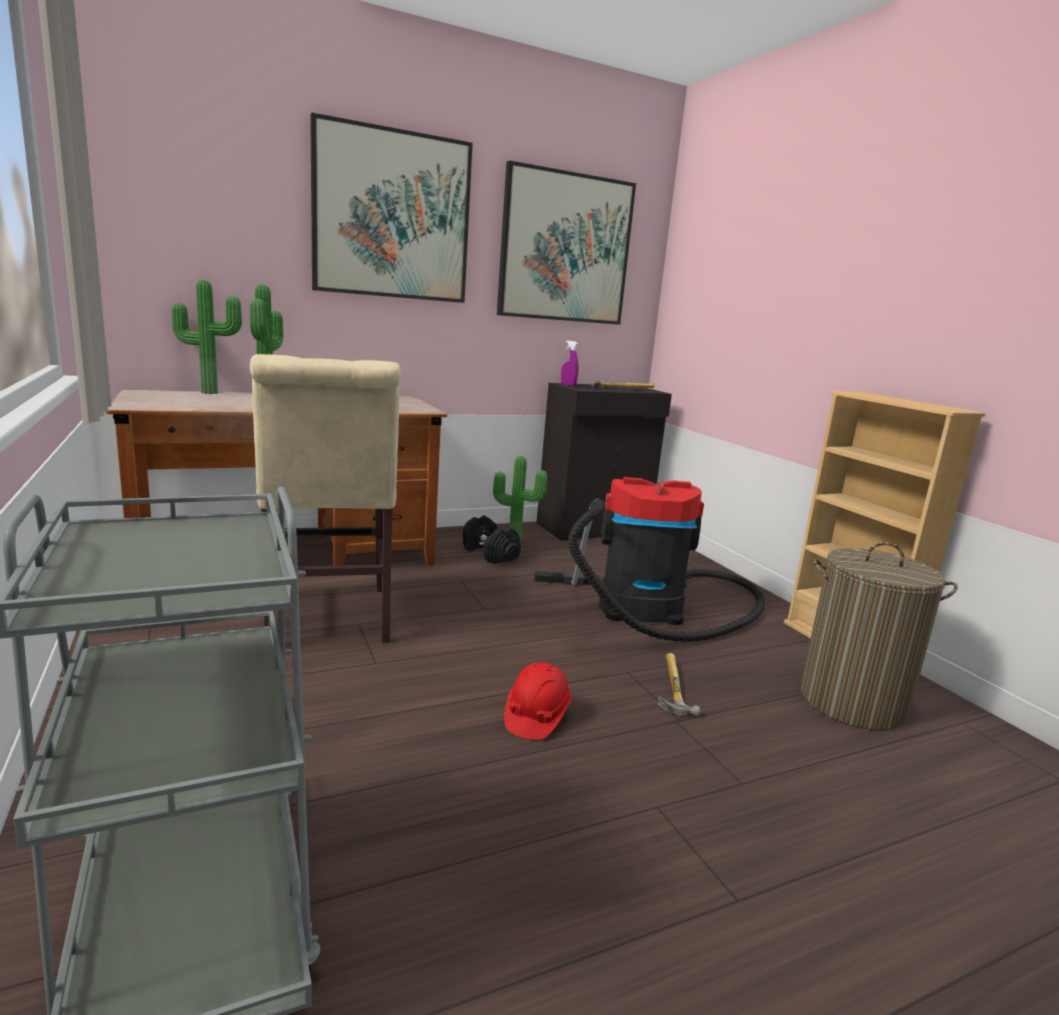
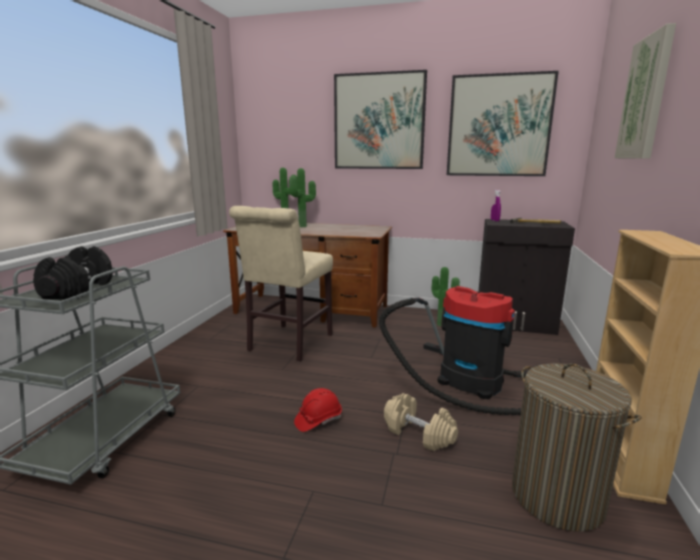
camera: 40 degrees right, 0 degrees up
(489, 554) = (417, 327): black dumbbell -> black dumbbell (78, 289)
(669, 688) = (419, 433): hammer -> beige dumbbell
(791, 240) = (645, 99): none -> picture

